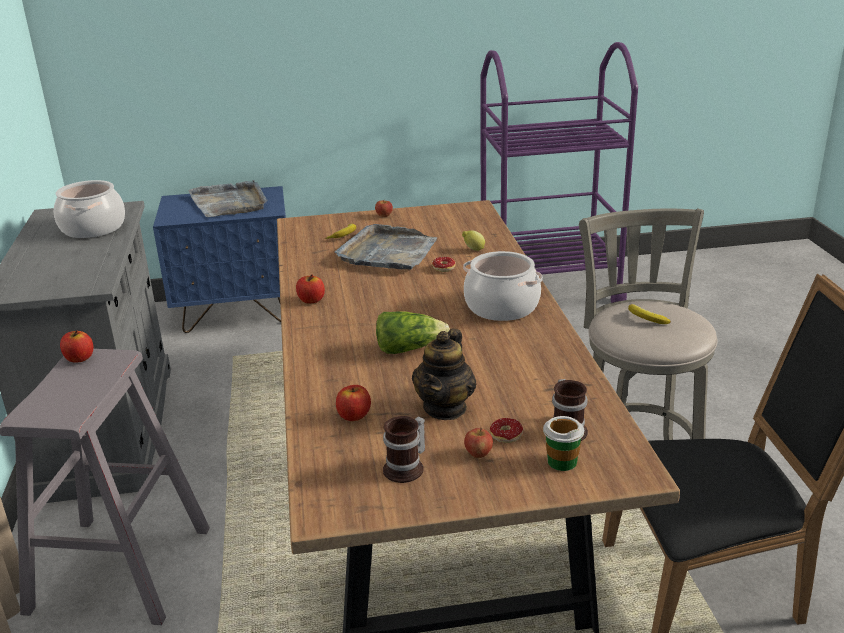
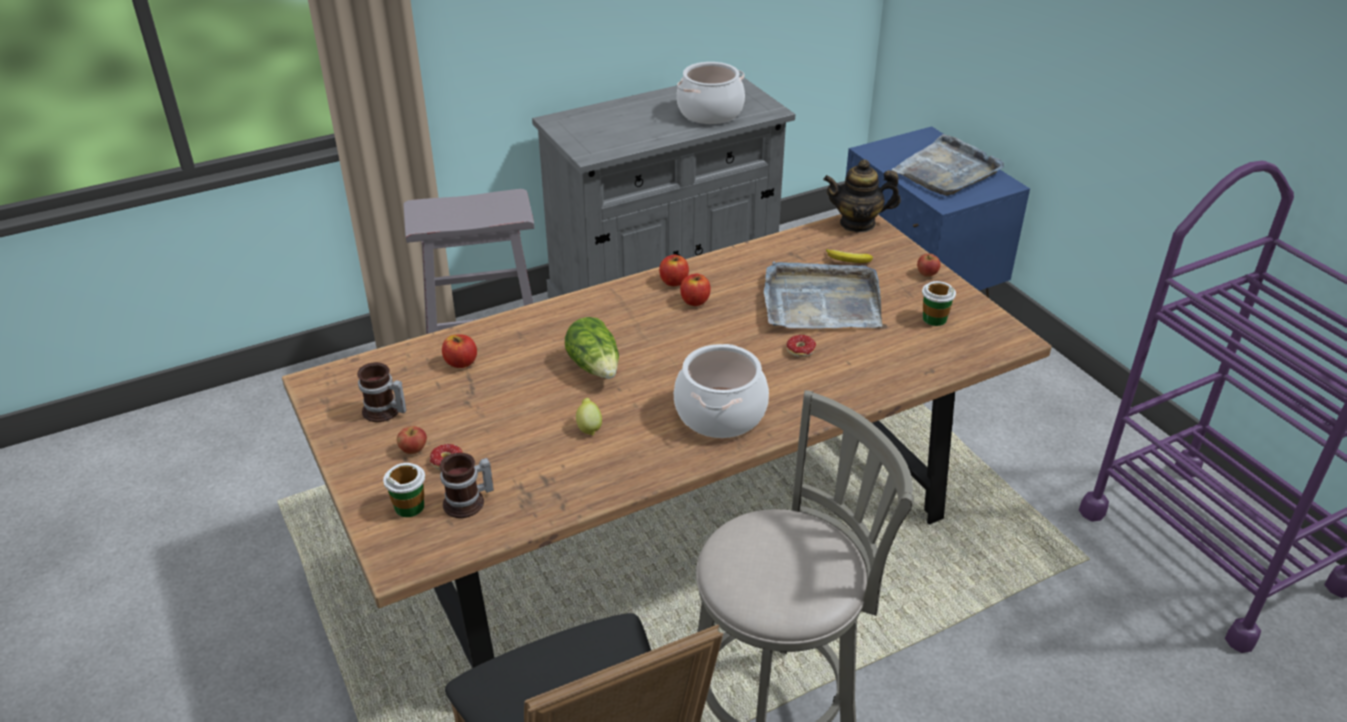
camera: 70 degrees right, 10 degrees up
(79, 358) = (508, 197): apple -> apple (695, 301)
(437, 223) = (934, 318): none -> cup
(445, 408) = (488, 414): teapot -> teapot (858, 223)
(473, 249) = (869, 362): lemon -> lemon (589, 427)
(645, 319) = (786, 553): banana -> none

